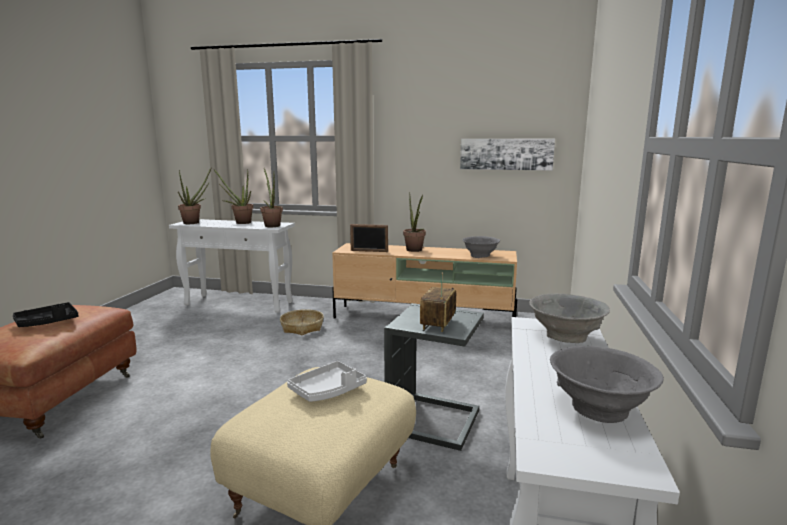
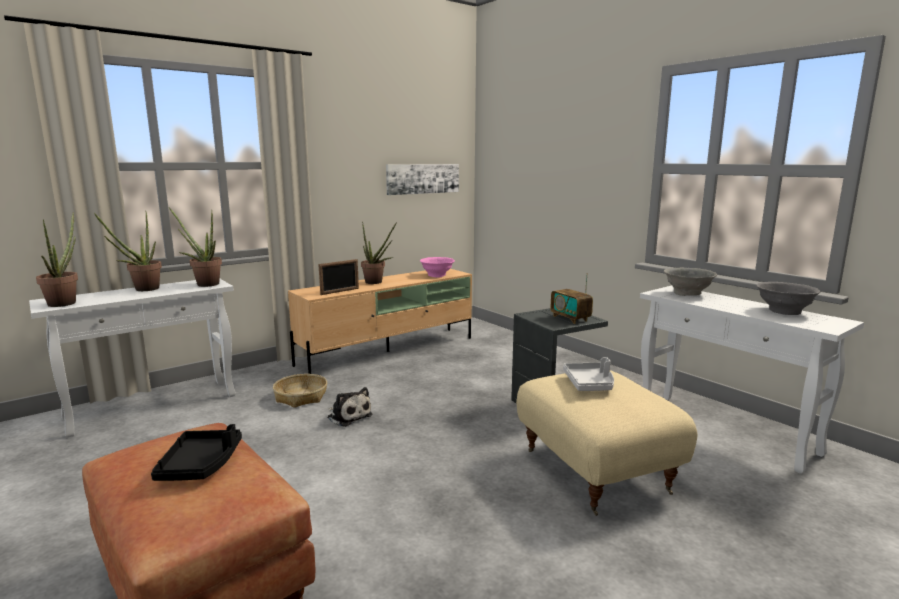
camera: 50 degrees left, 0 degrees up
(293, 351) = (348, 416): none -> plush toy
(480, 256) = (437, 275): grey bowl -> pink bowl

